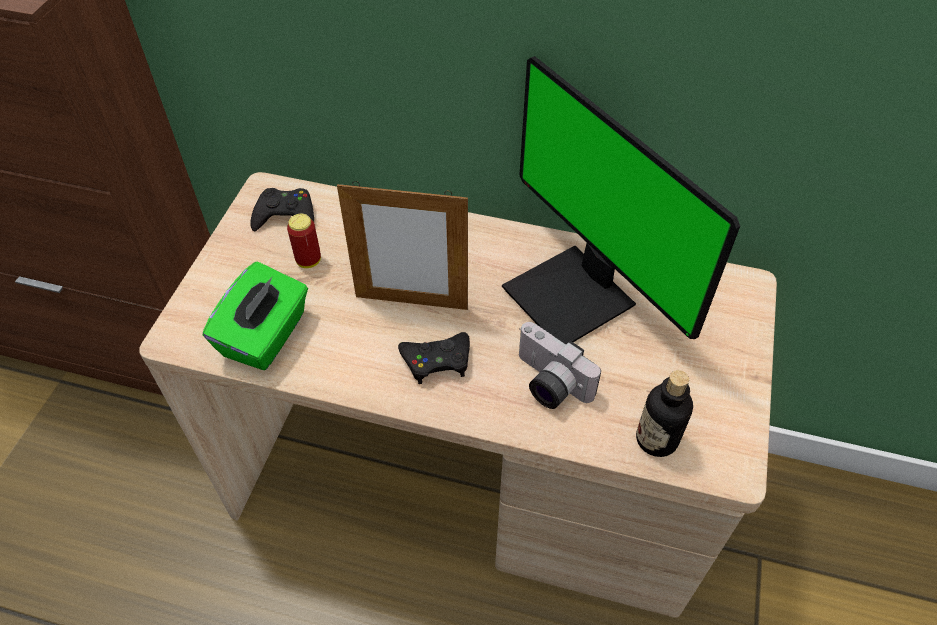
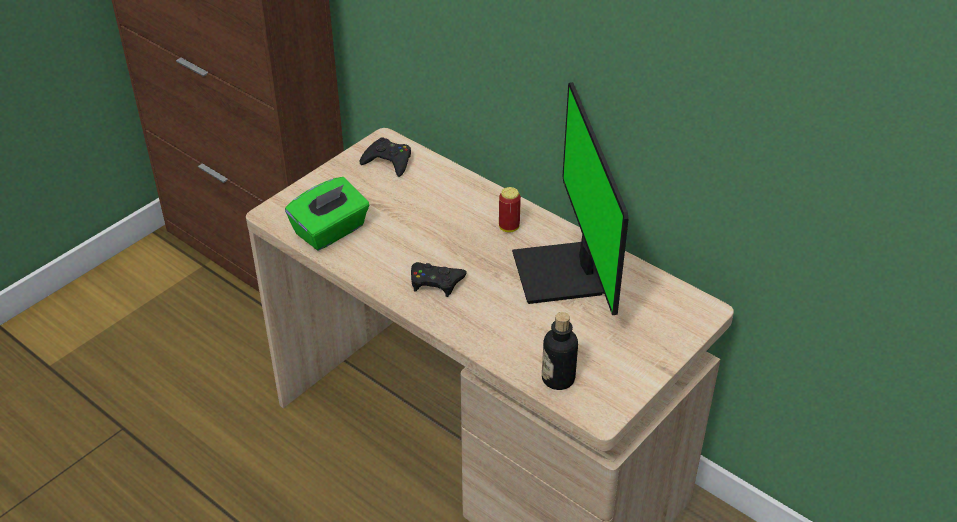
camera: 25 degrees right, 10 degrees down
(308, 260) = (387, 194): can -> can (509, 227)
(411, 302) = (441, 242): picture frame -> none
(547, 383) = (504, 321): camera -> none

